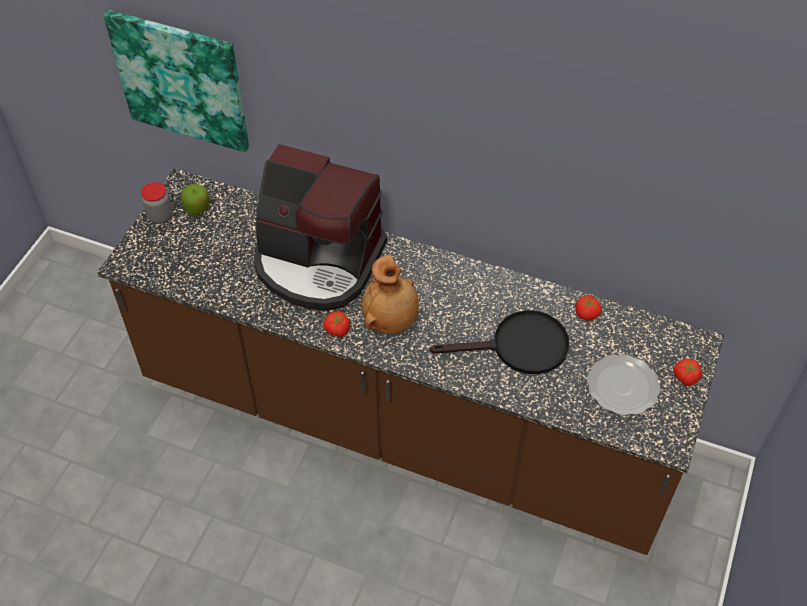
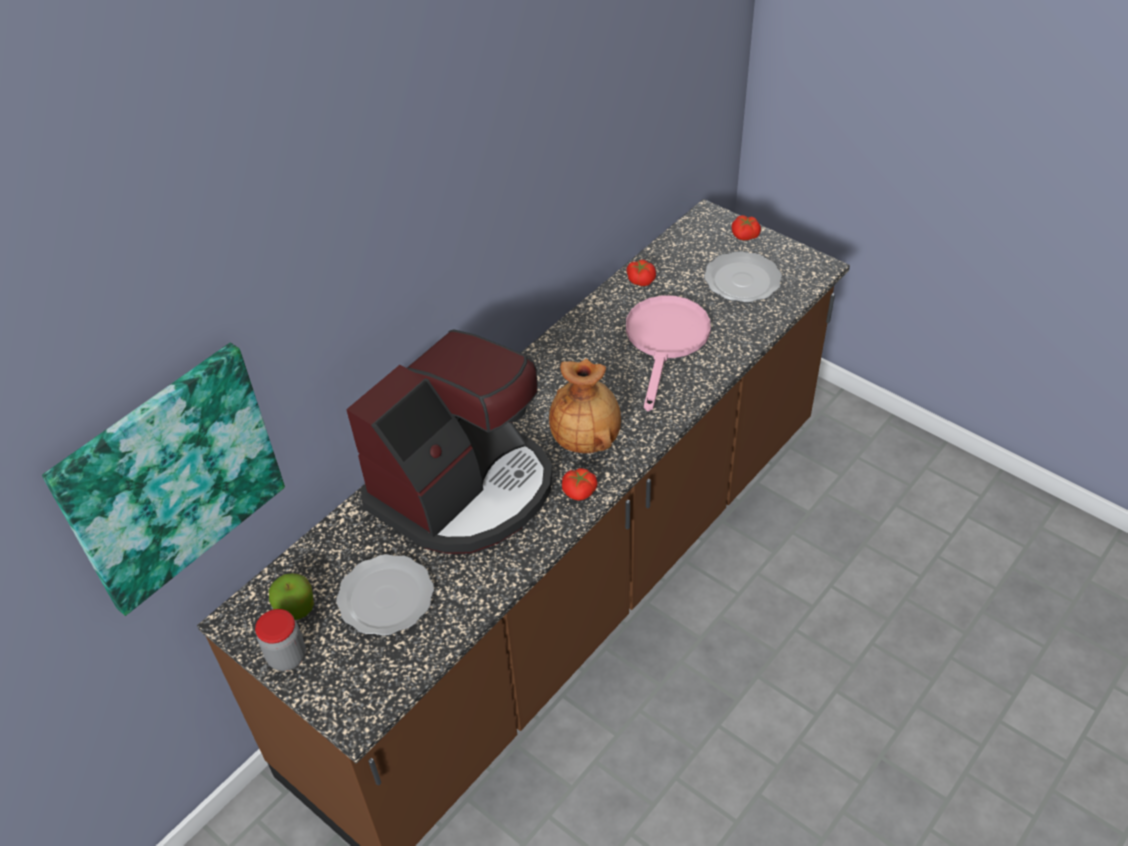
camera: 70 degrees left, 5 degrees down
(217, 249) = (386, 596): none -> plate
(518, 347) = (666, 341): black frying pan -> pink frying pan

